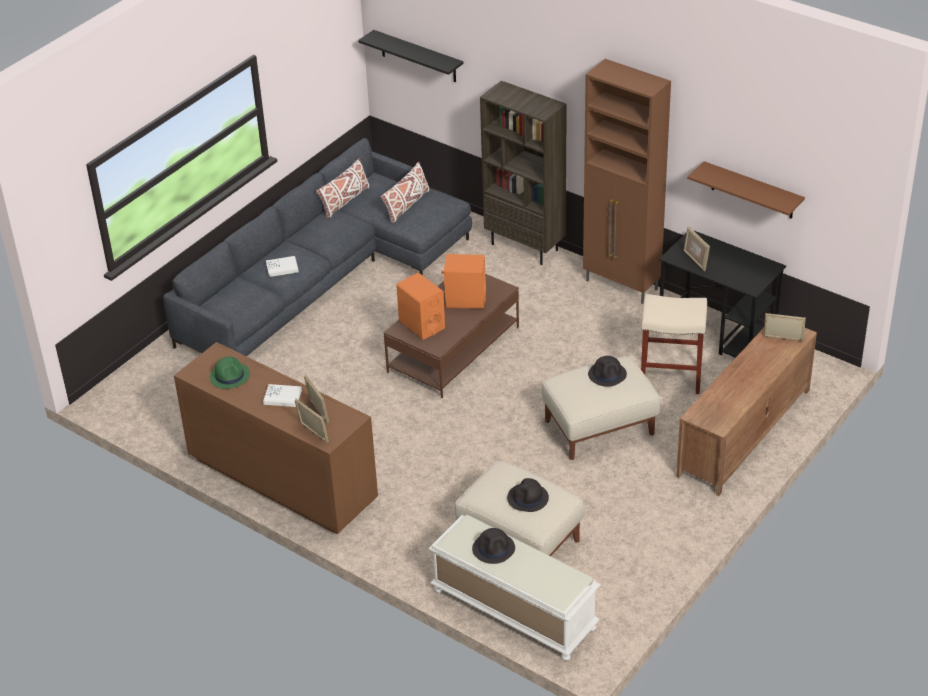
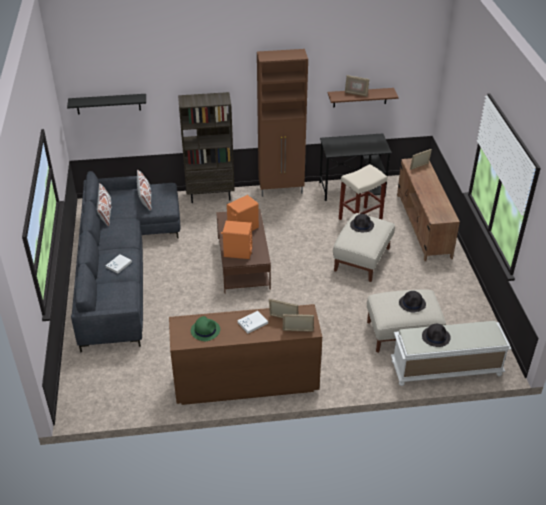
camera: 45 degrees left, 0 degrees up
(695, 260) = (343, 150): picture frame -> picture frame (356, 94)

